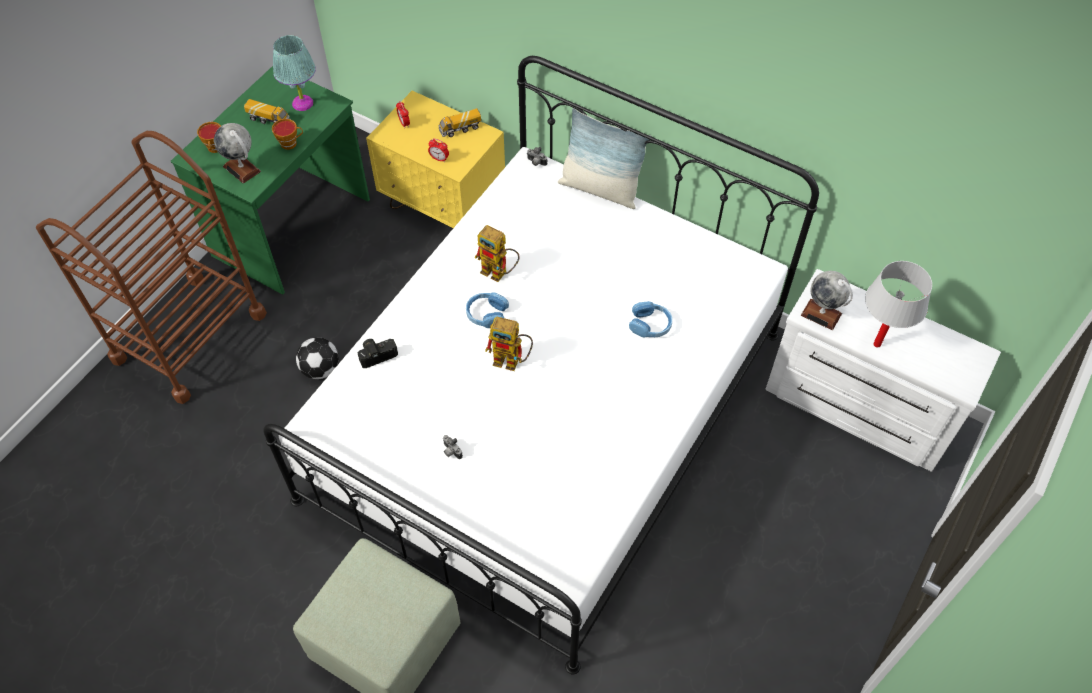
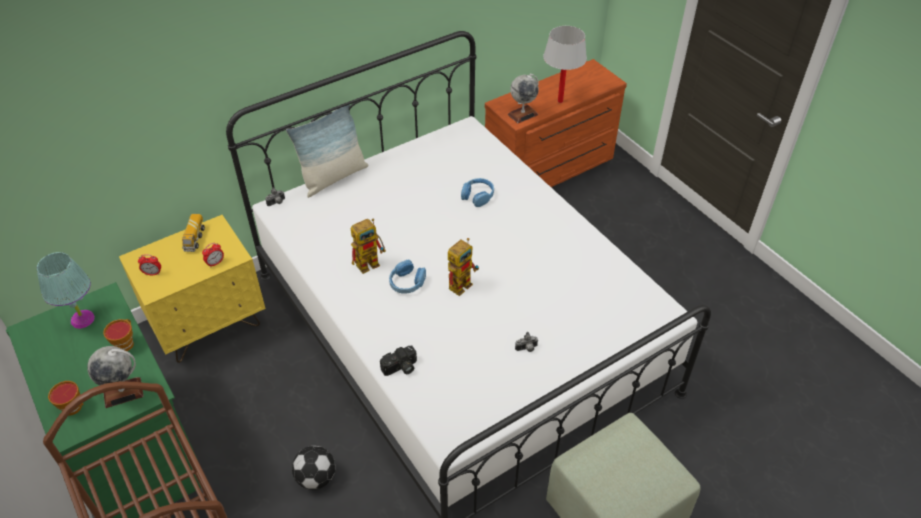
camera: 65 degrees left, 10 degrees down
(269, 120) = (79, 352): toy truck -> none
(377, 354) = (400, 368): camera -> camera turned 120 degrees counterclockwise
(858, 408) = (551, 169): white dresser -> brown dresser

